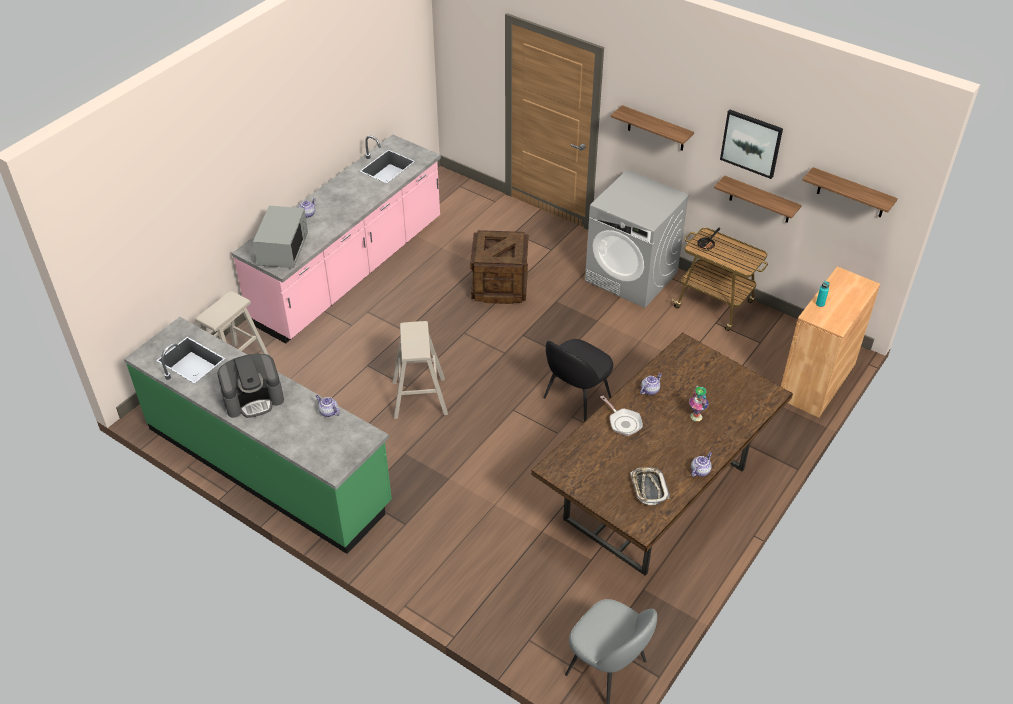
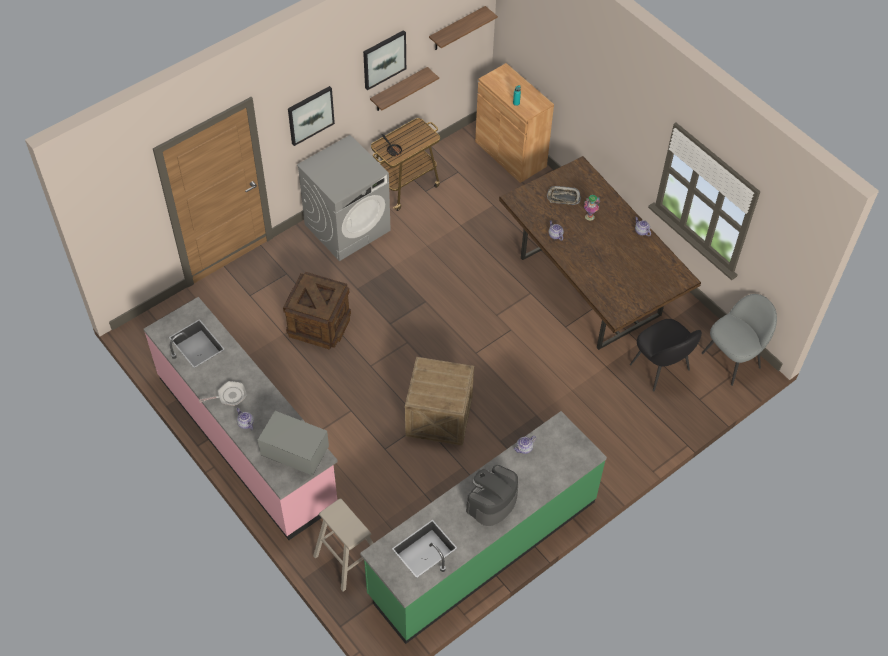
camera: 75 degrees left, 10 degrees up
(254, 399) = (491, 502): coffee machine -> coffee machine turned 135 degrees counterclockwise
(419, 398) = (439, 416): beige stool -> crate
(576, 399) = (478, 307): black chair -> black chair (660, 368)
(623, 422) = (583, 261): frying pan -> frying pan (229, 396)
(649, 487) = (649, 265): tray -> tray (563, 197)
(656, 129) = (310, 115): shelf -> picture

